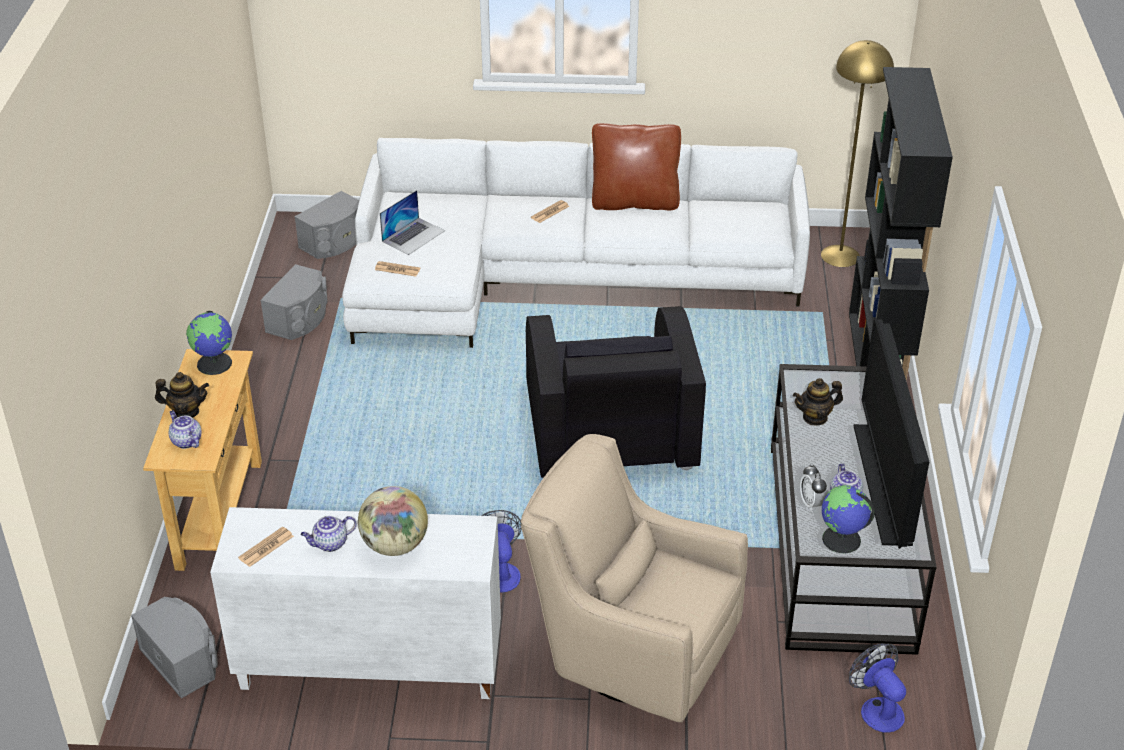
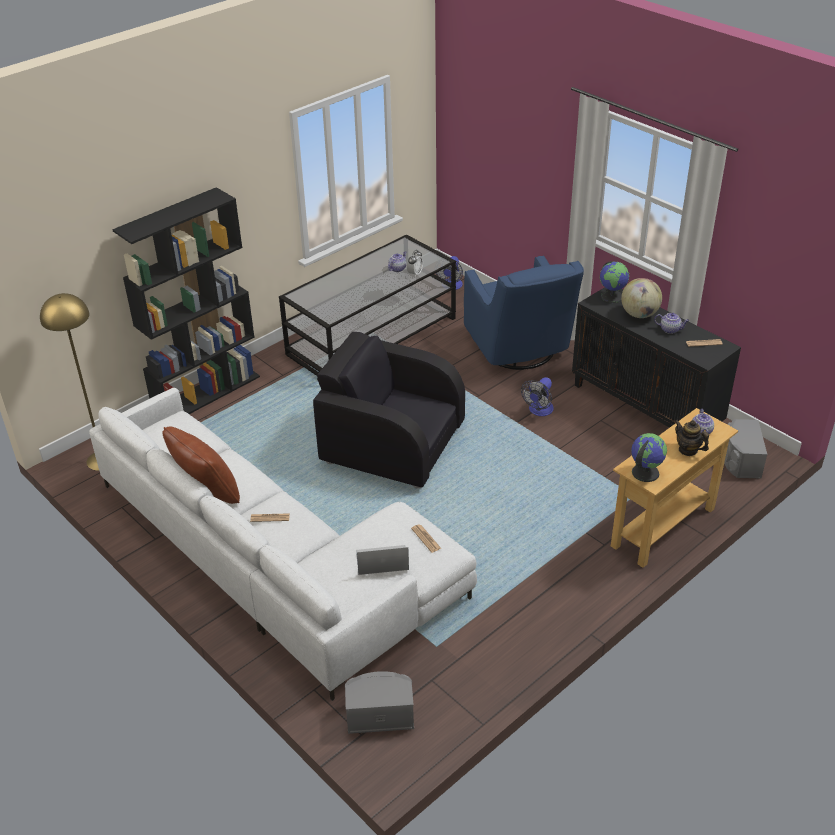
camera: 135 degrees left, 0 degrees up
(300, 319) = (484, 647): grey speaker -> none
(368, 666) = (646, 408): white cabinet -> black cabinet
(609, 429) = (392, 443): black armchair -> black armchair turned 105 degrees counterclockwise
(631, 651) = (519, 351): beige armchair -> blue armchair
(815, 417) = (354, 299): teapot -> none
(841, 540) = (426, 257): globe -> globe (612, 296)
(883, 484) = (374, 264): television -> none

